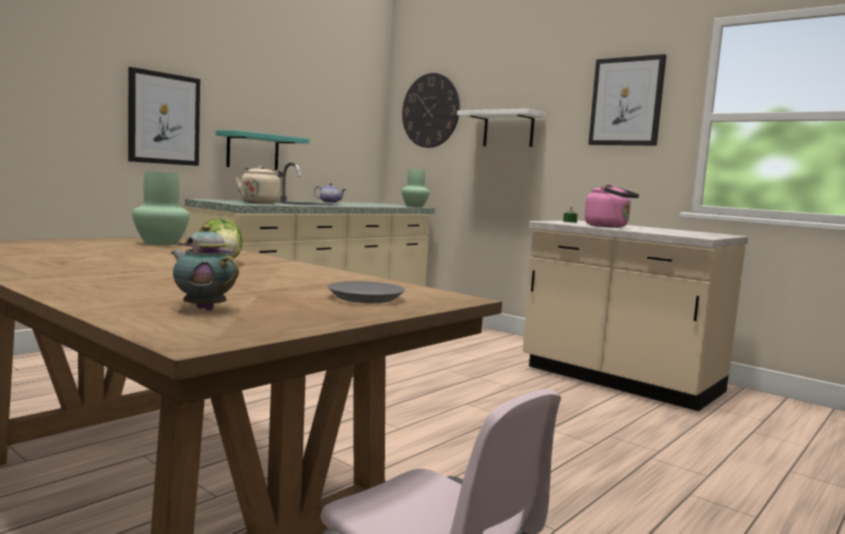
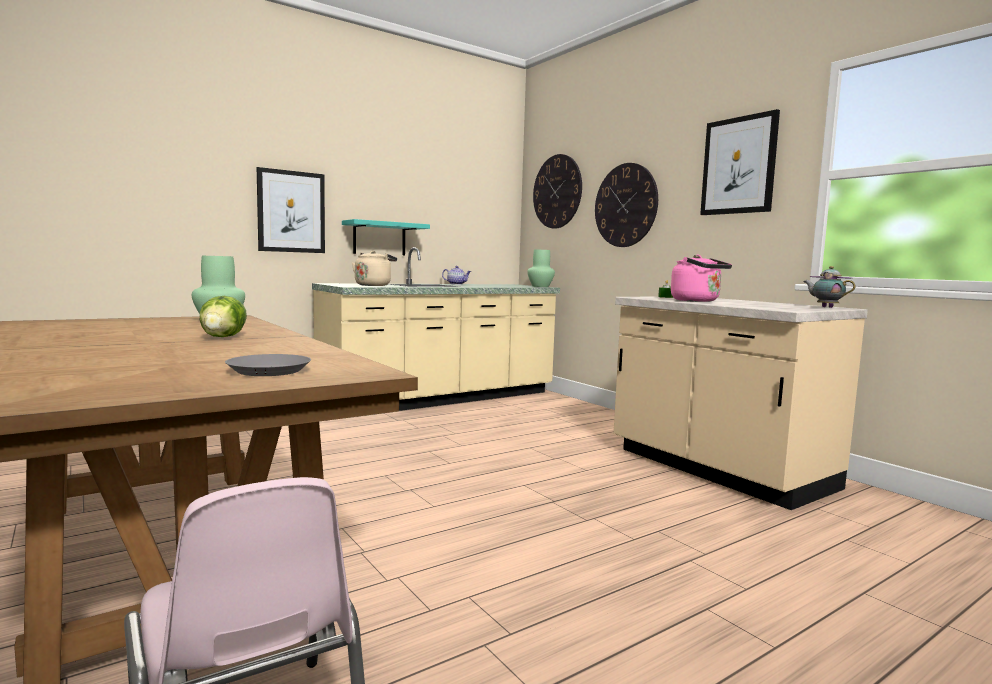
camera: 15 degrees right, 0 degrees up
(203, 309) = (69, 378): teapot -> teapot (825, 307)
(508, 130) = (625, 205): white shelf -> wall clock

